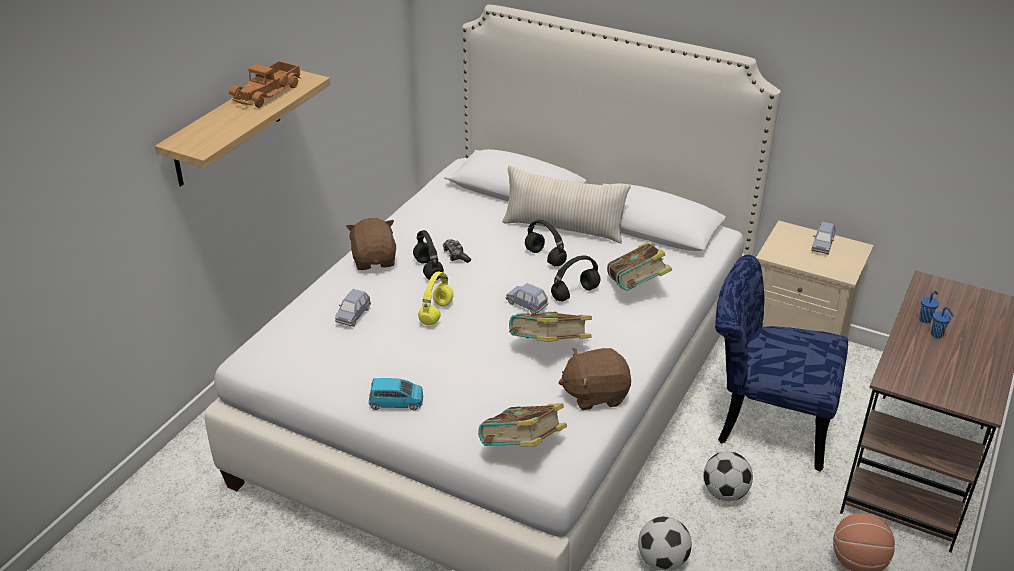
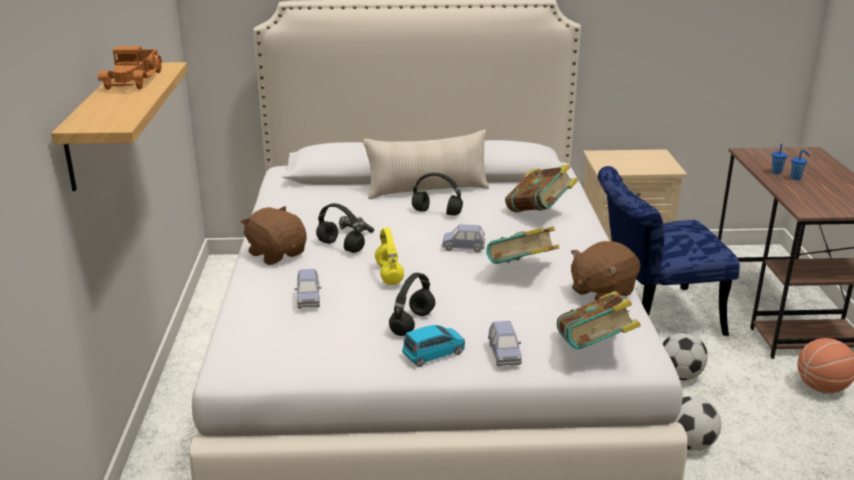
camera: 30 degrees left, 10 degrees down
(575, 293) = (494, 229): black headphones -> black headphones (412, 323)
(822, 246) = (634, 157): blue toy car -> blue toy car (504, 355)

